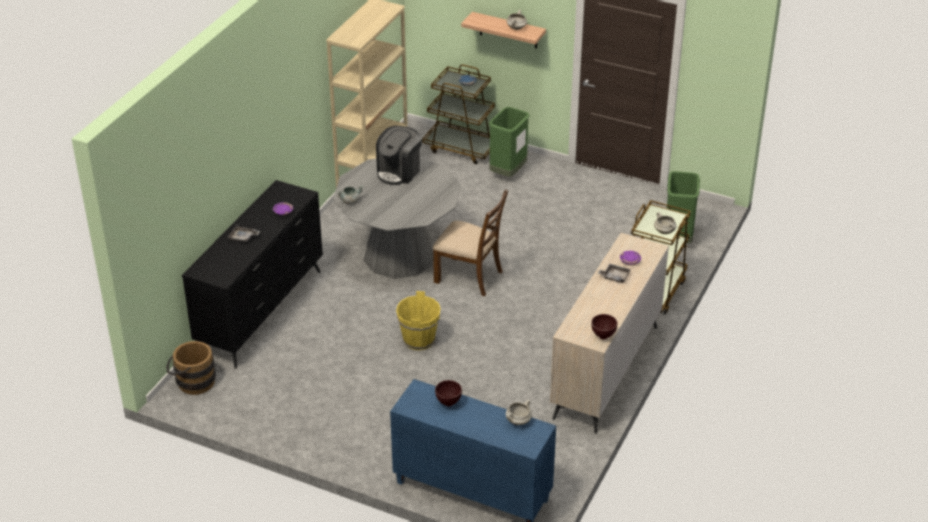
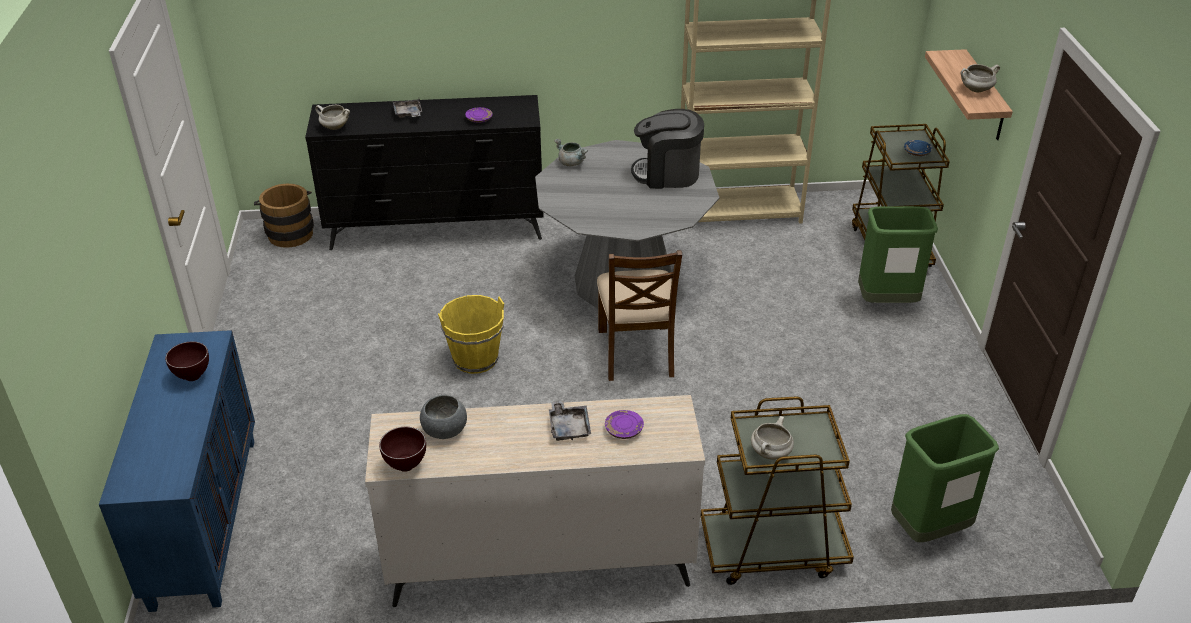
camera: 60 degrees right, 0 degrees up
(518, 421) = (180, 456): white cooking pot -> white cooking pot (334, 127)
(585, 316) = (444, 430): none -> grey bowl

